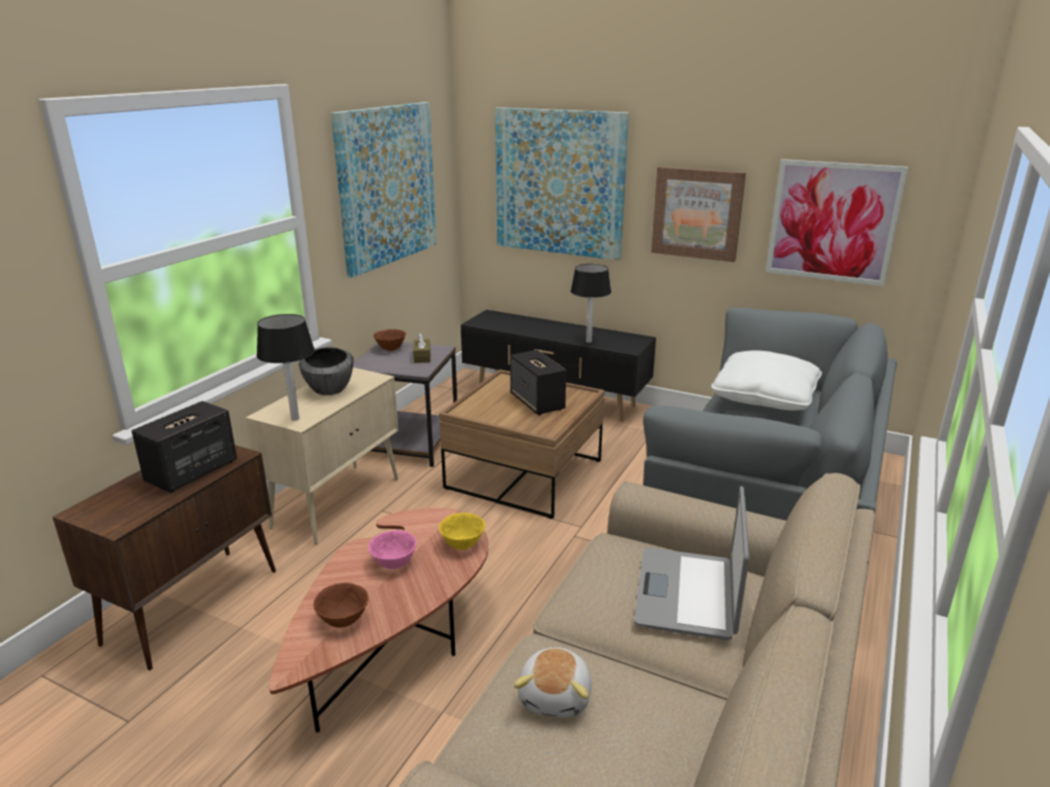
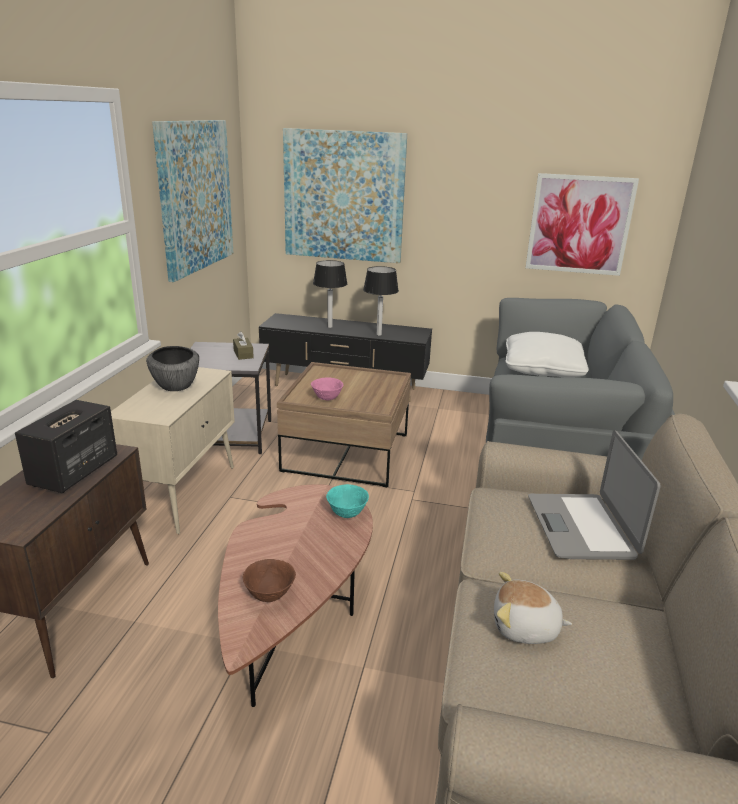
camera: 15 degrees left, 0 degrees up
(295, 419) = (155, 414): table lamp -> table lamp (329, 327)
(390, 349) = (209, 349): brown bowl -> none
(393, 564) = (292, 538): pink bowl -> pink bowl (327, 398)
(463, 544) = (347, 513): yellow bowl -> turquoise bowl
(537, 402) = (359, 387): speaker -> none
(556, 696) = (525, 628): plush toy -> plush toy turned 105 degrees clockwise
(697, 213) = (467, 220): picture -> none

